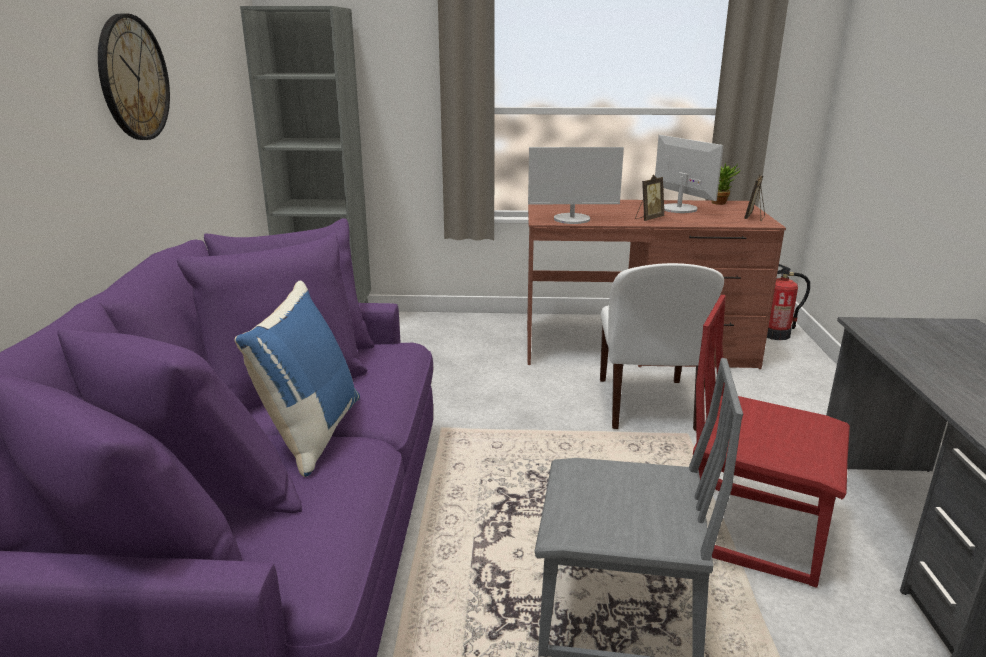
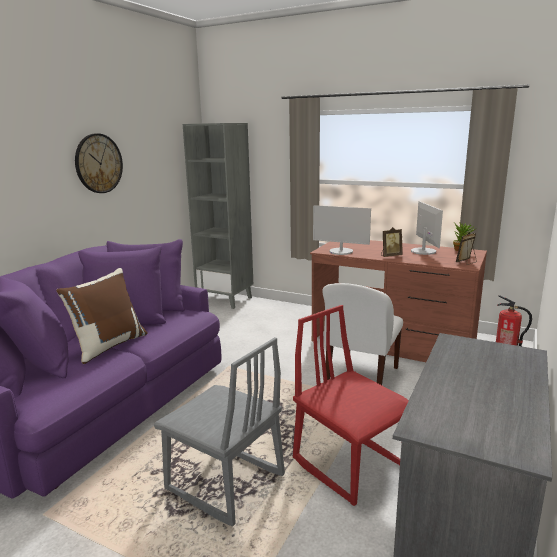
camera: 25 degrees right, 5 degrees down
(311, 432) = (109, 345): blue pillow -> brown pillow

